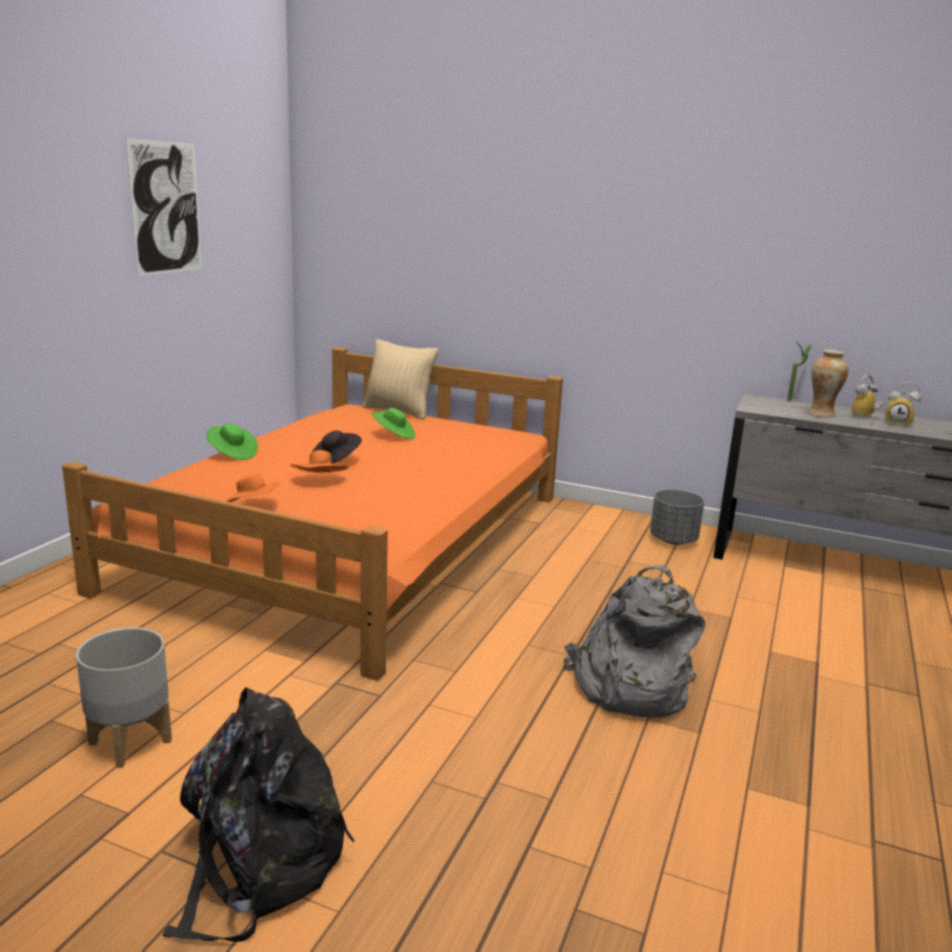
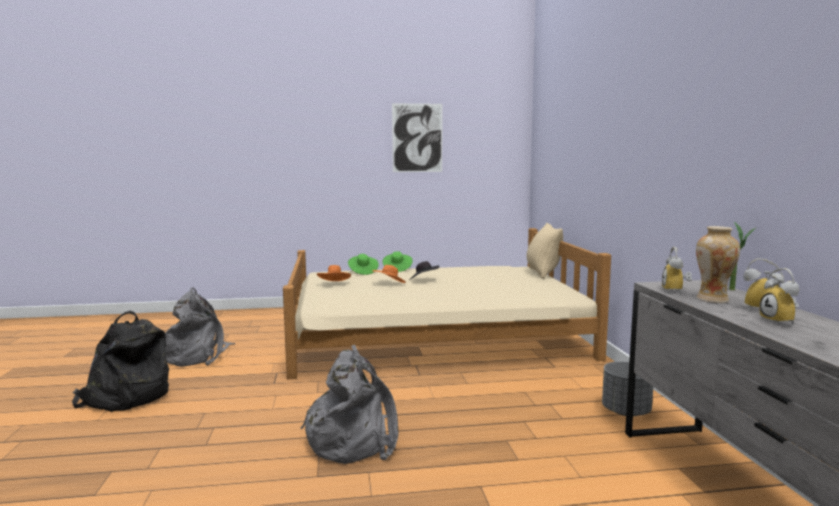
camera: 60 degrees right, 10 degrees down
(131, 741) = (197, 356): grey planter -> grey backpack
(352, 541) = (432, 336): orange bed -> beige bed
(394, 436) = (491, 279): green hat -> green hat (363, 272)
(785, 412) = (676, 291): none -> alarm clock

